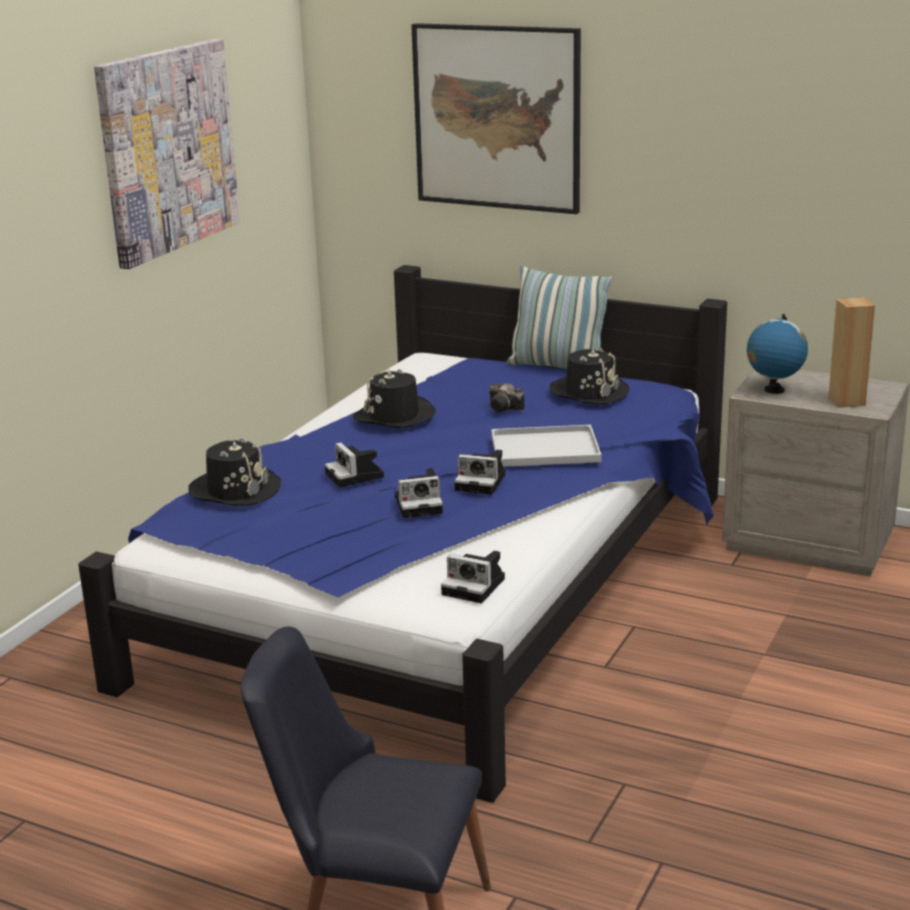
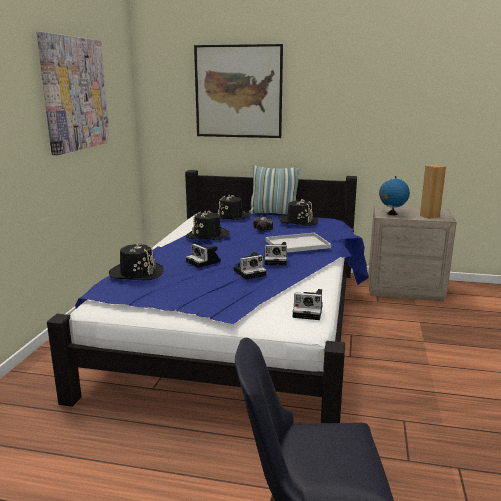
camera: 15 degrees left, 5 degrees down
(467, 371) = (231, 217): none -> black hat

